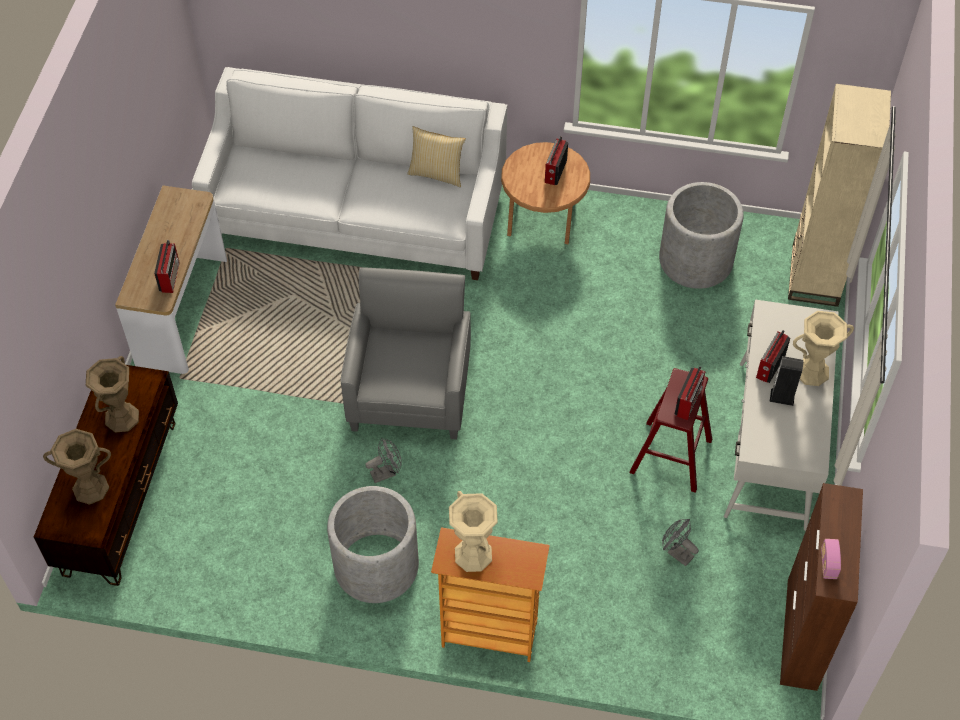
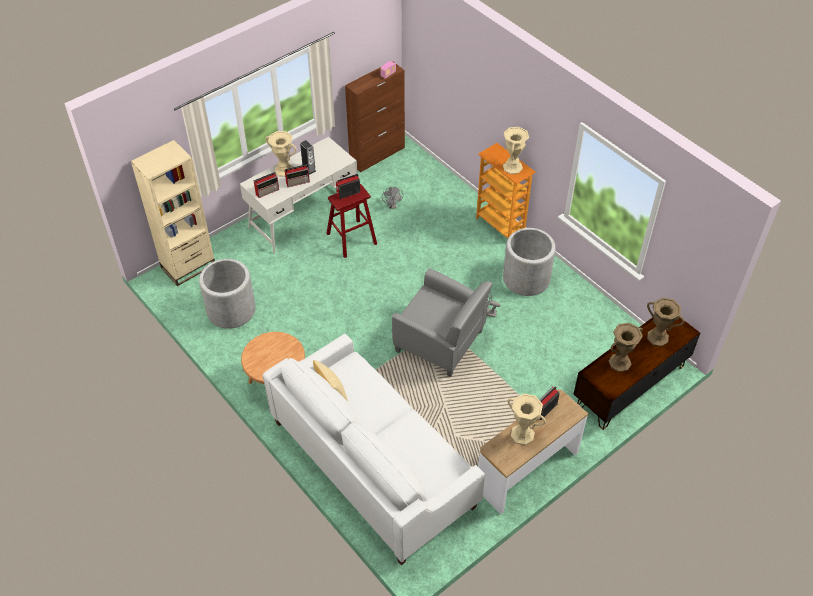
camera: 140 degrees left, 5 degrees down
(175, 235) = (522, 434): none -> beige vase
(410, 391) = (440, 342): grey armchair -> grey armchair turned 105 degrees counterclockwise
(555, 172) = (266, 353): radio -> radio (267, 191)

